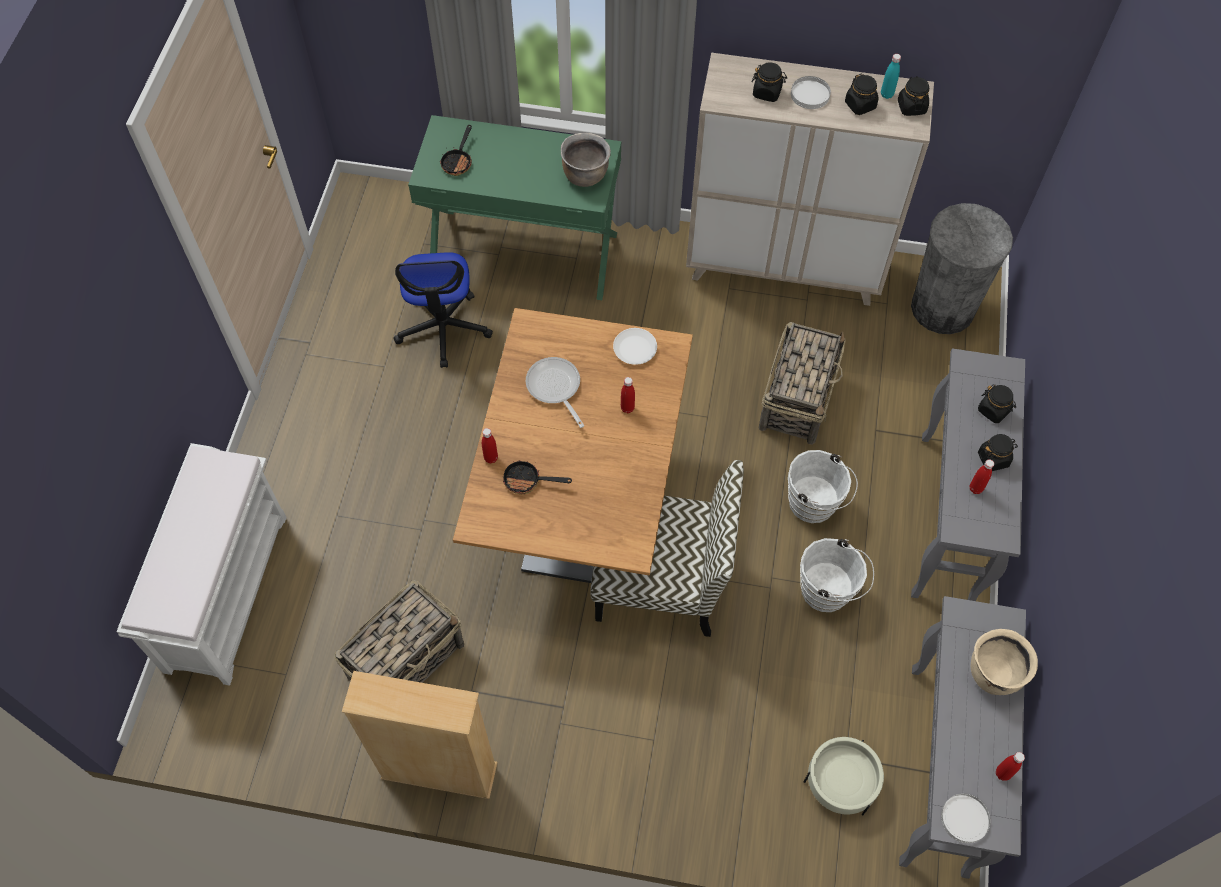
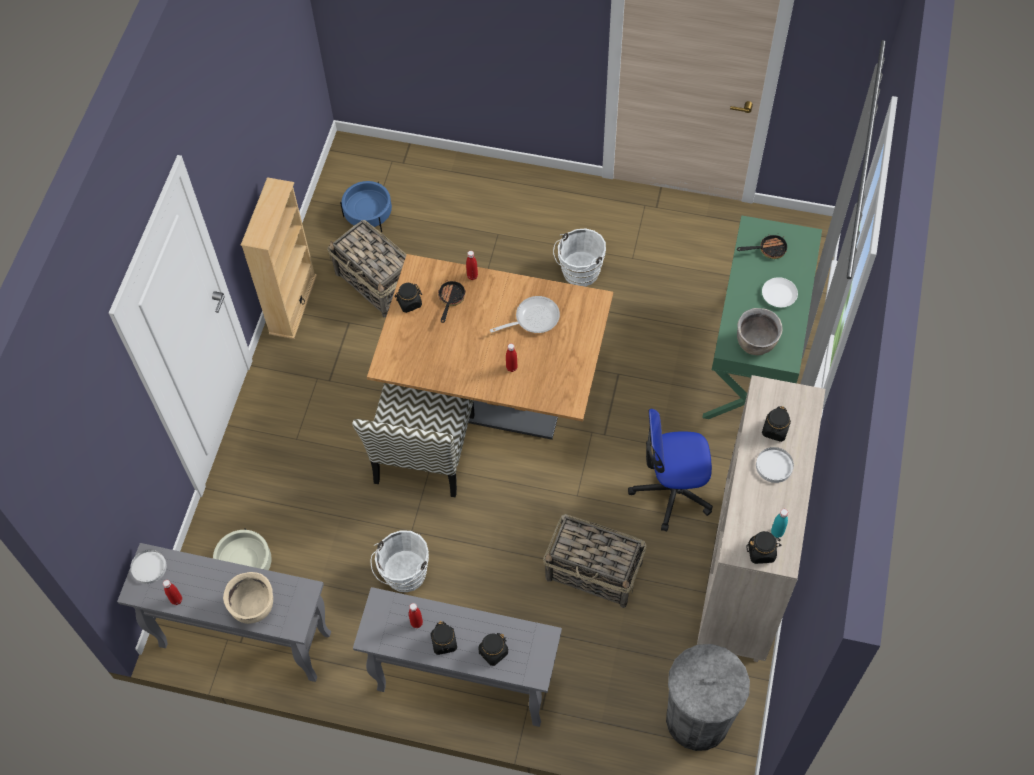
camera: 95 degrees right, 0 degrees up
(226, 590) = (441, 173): white bench -> none
(290, 682) = (368, 215): none -> blue planter
(443, 328) = (670, 298): office chair -> office chair (672, 491)
(458, 161) = (768, 249): frying pan -> frying pan turned 150 degrees clockwise
(634, 349) = (568, 375): white plate -> white plate (779, 294)
(815, 505) = (485, 574): white bucket -> white bucket (578, 273)
(860, 105) = (762, 507): black jar -> black jar (409, 303)

